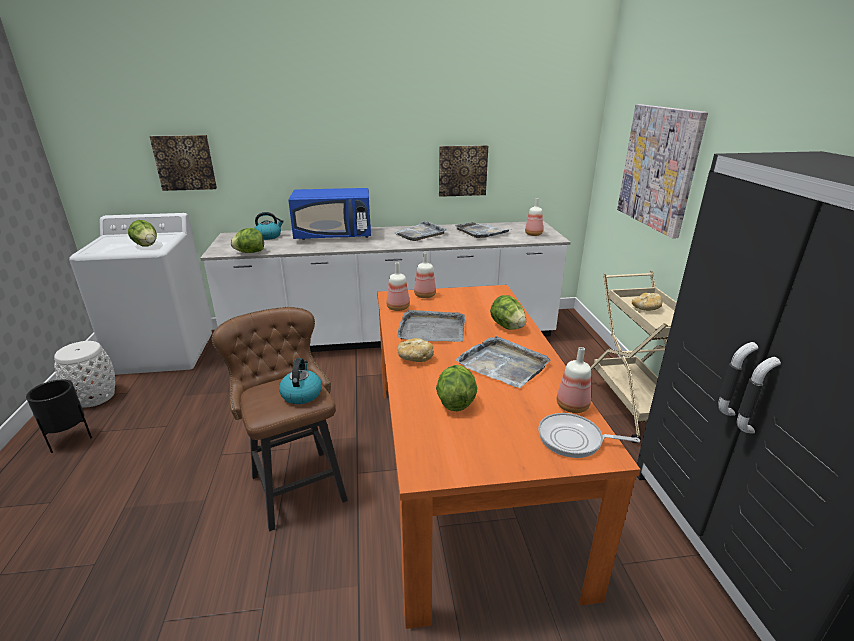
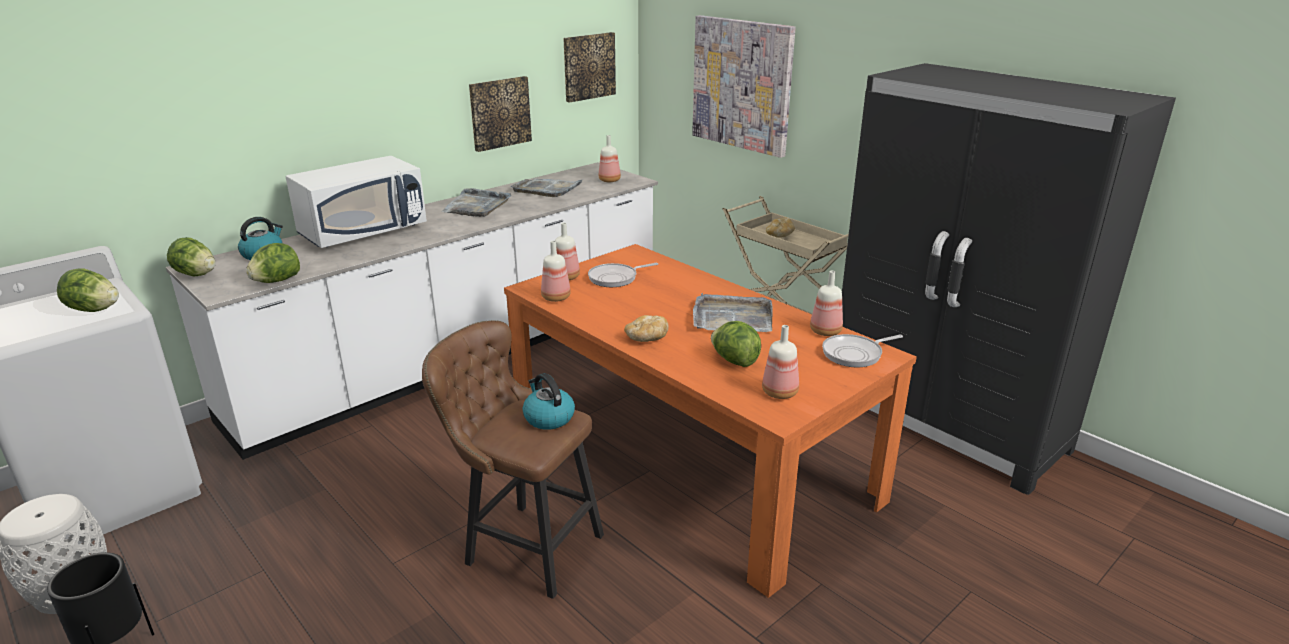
camera: 35 degrees left, 0 degrees up
(185, 162) = (89, 161): picture -> picture (588, 66)
(334, 235) = (364, 232): blue microwave -> white microwave
(431, 329) = (623, 308): grey tray -> none
(455, 447) = (780, 392): none -> bottle
(457, 306) = (616, 278): none -> frying pan
(507, 326) = (691, 284): lettuce -> lettuce (196, 274)

